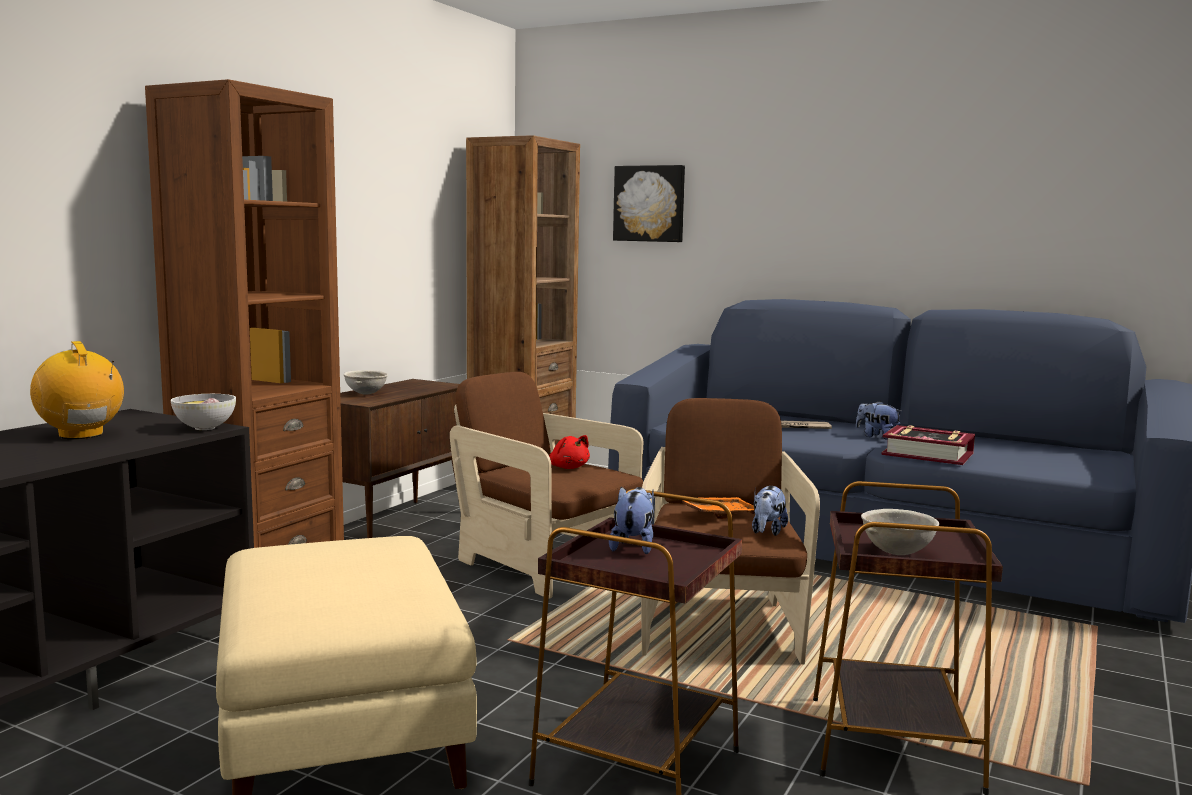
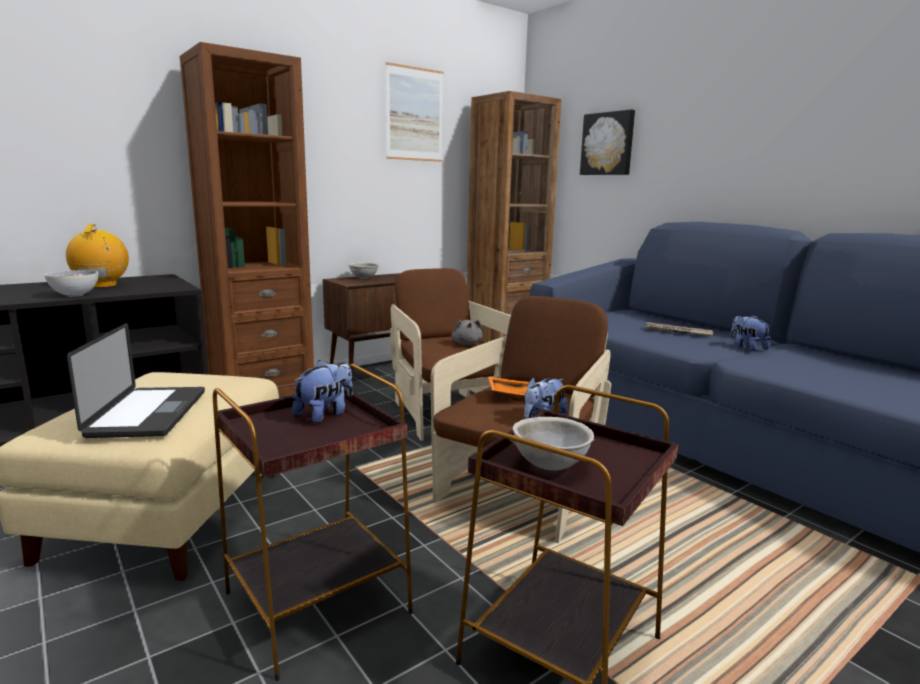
camera: 25 degrees right, 5 degrees up
(204, 428) = (174, 288): bowl -> bowl (74, 295)
(368, 588) = (148, 413): none -> laptop
(405, 161) = (414, 114): none -> picture
(568, 467) = (466, 344): red plush toy -> grey plush toy
(927, 454) = (775, 369): book -> none

